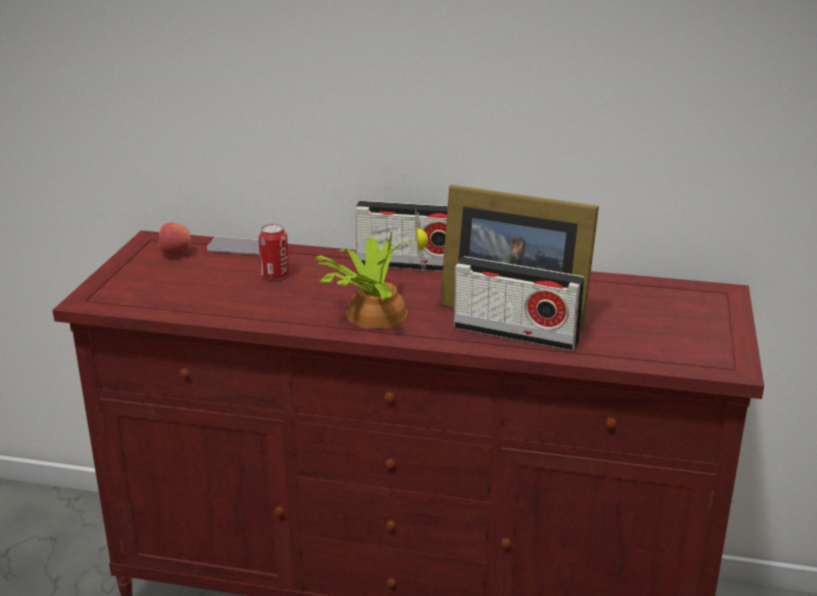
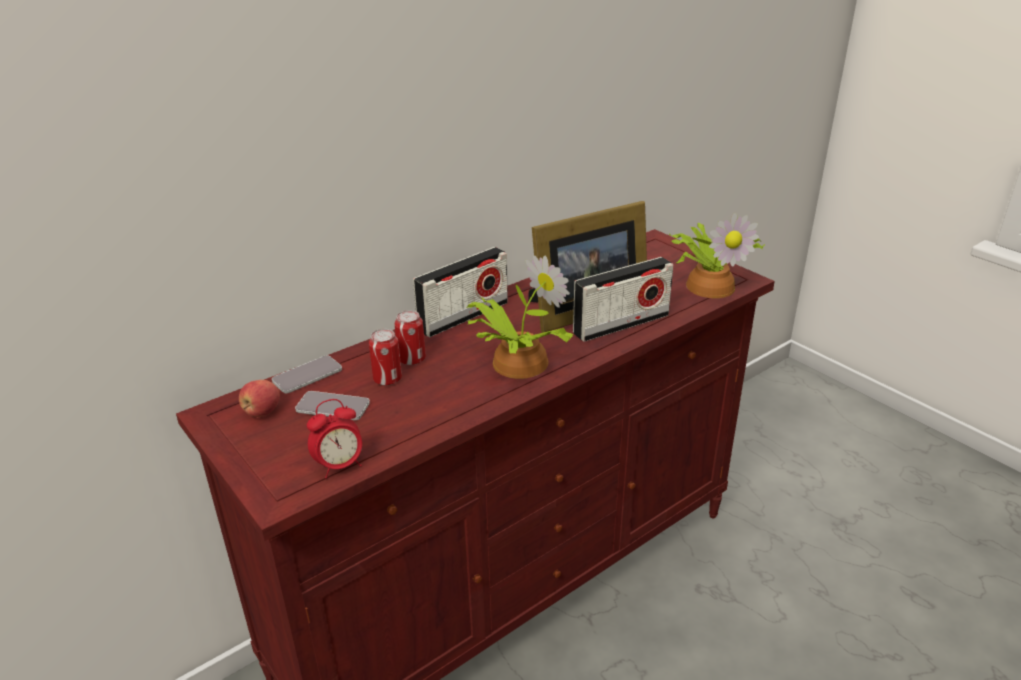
camera: 50 degrees left, 5 degrees up
(146, 304) = (340, 466): none -> alarm clock
(213, 272) = (333, 407): none -> phone
(315, 272) = (412, 359): none -> can
(681, 353) = (711, 284): none -> potted plant

